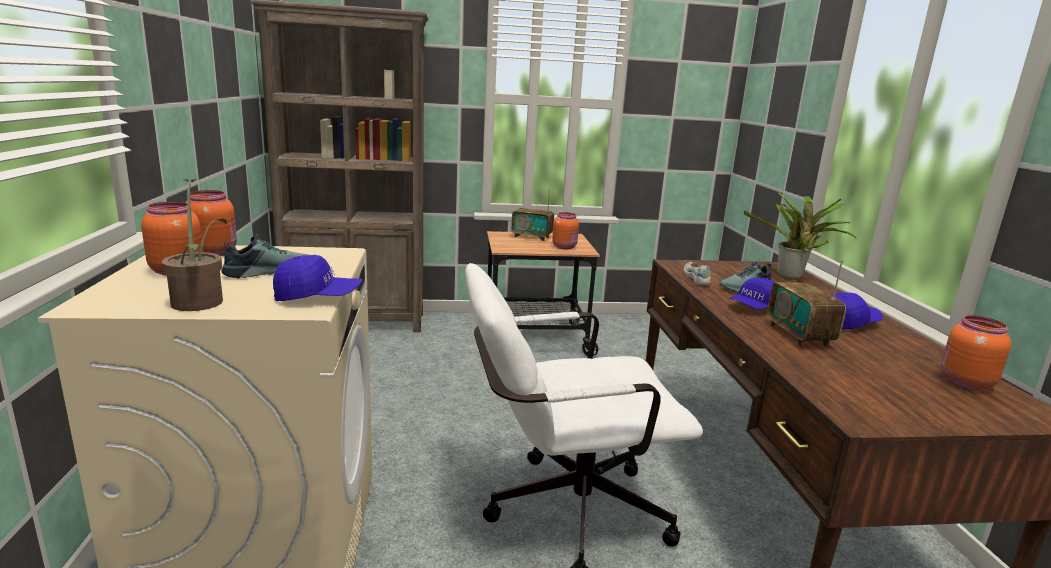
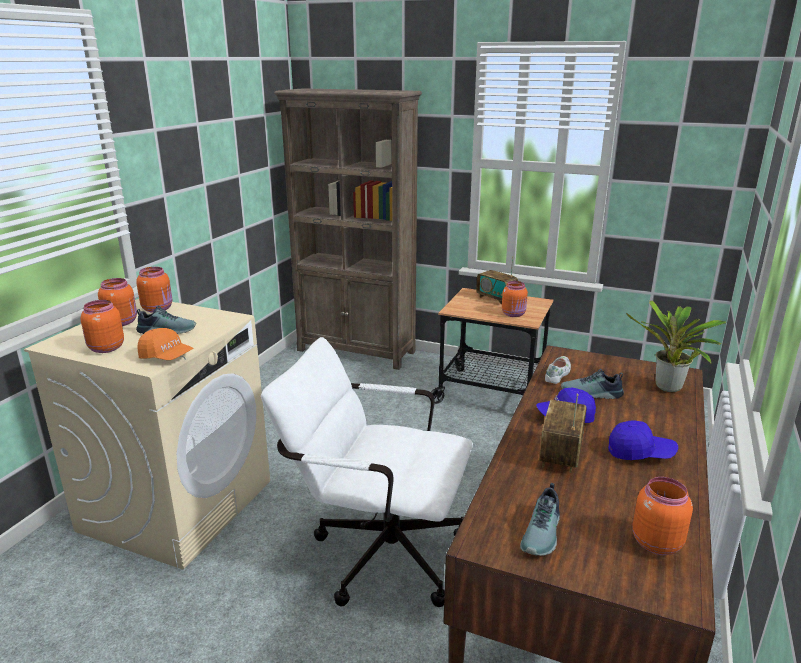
camera: 30 degrees right, 5 degrees up
(200, 300) = (105, 348): potted plant -> orange jar
(318, 297) = (166, 357): blue cap -> orange cap
(888, 397) = (543, 533): none -> shoe

